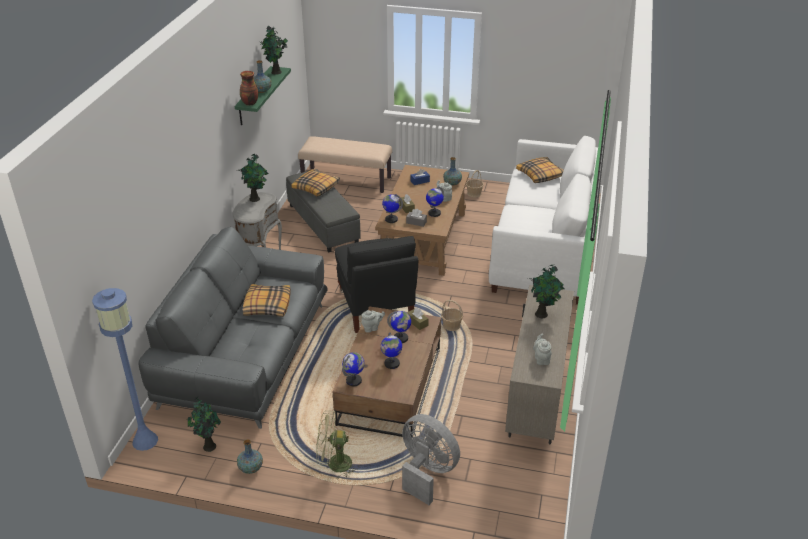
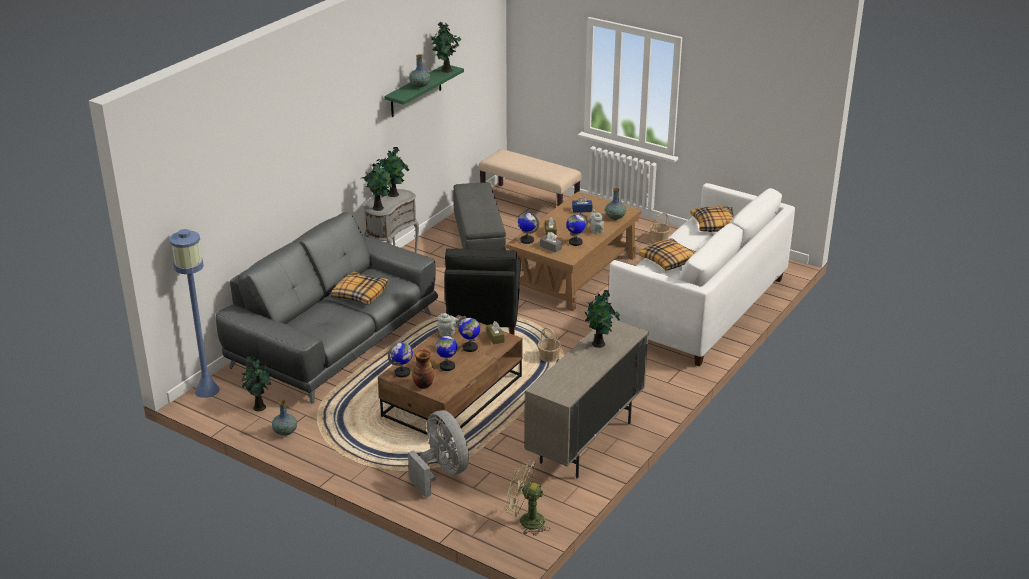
camera: 20 degrees right, 5 degrees down
(249, 103) = (400, 95): vase -> vase (423, 385)
(249, 215) = (379, 208): none -> potted plant
(316, 187) = (477, 200): pillow -> pillow (668, 260)
(334, 464) = (360, 446): green fan -> green fan (526, 521)
(541, 359) = (569, 380): grey teapot -> none

